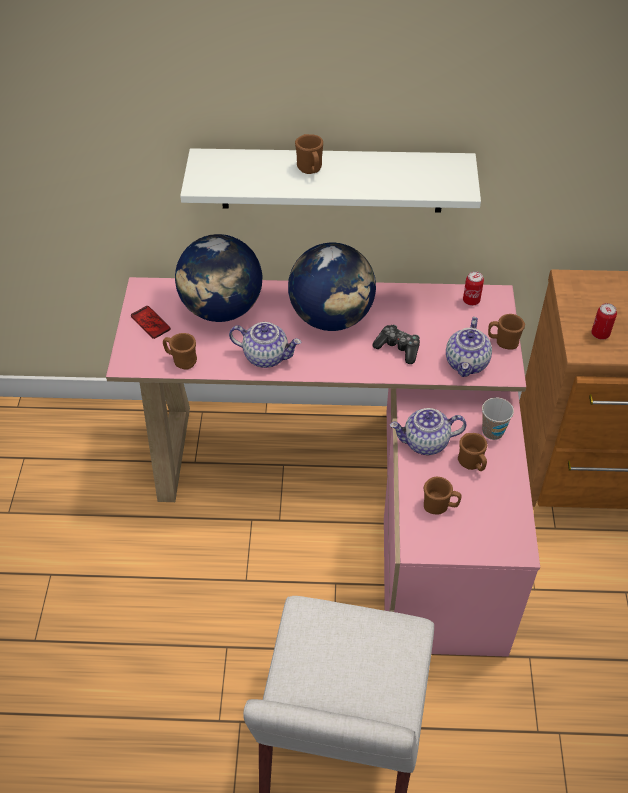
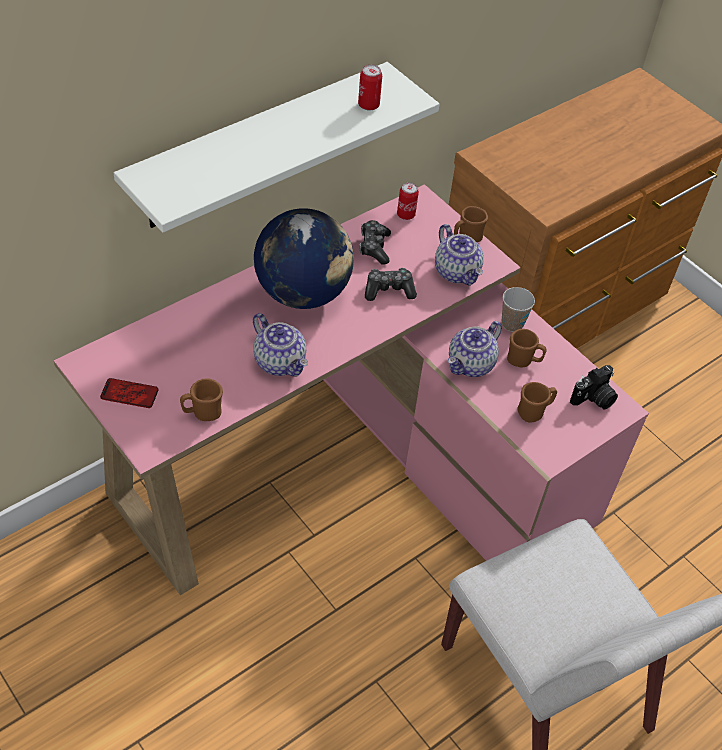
camera: 45 degrees left, 0 degrees up
(222, 309) = (190, 341): globe -> none
(266, 356) = (280, 362): teapot -> teapot turned 75 degrees clockwise
(311, 170) = (262, 140): brown mug -> none
(420, 312) = (374, 247): none -> game controller
(502, 527) = (594, 399): none -> camera
(600, 334) = (546, 190): can -> can (368, 105)

